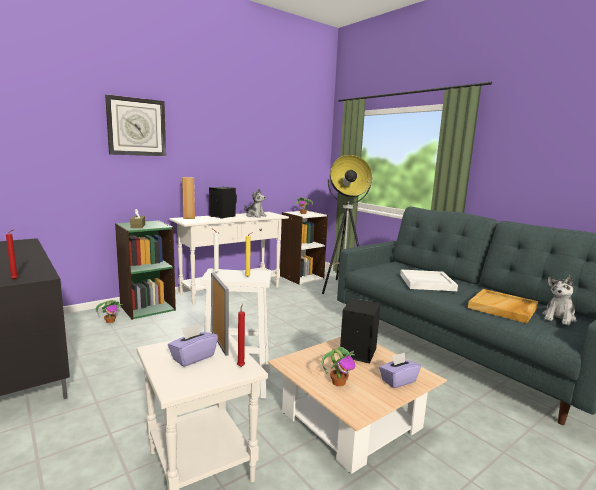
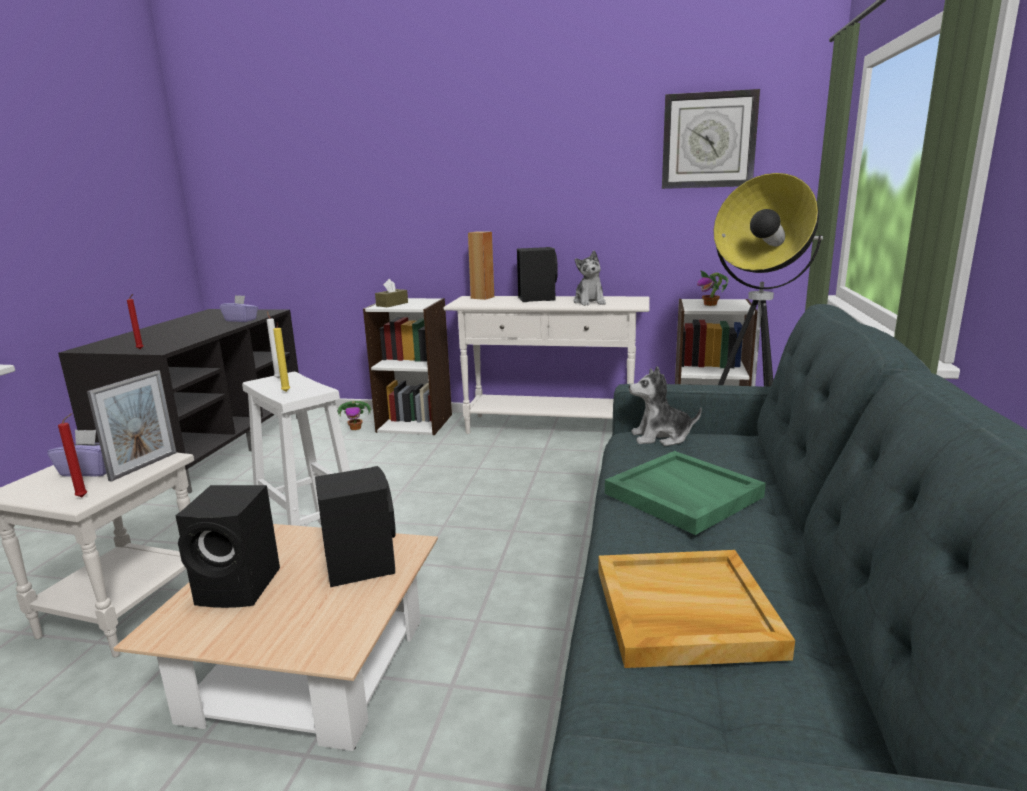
camera: 50 degrees right, 5 degrees up
(136, 127) = (415, 157): wall clock -> wall clock (708, 140)
(147, 307) = (415, 423): green bookcase -> white bookcase
(338, 382) = (241, 587): potted plant -> black speaker
(398, 381) = (295, 631): purple tissue box -> purple tissue box (241, 320)
(426, 282) = (681, 495): white tray -> green tray
(559, 318) = (783, 715): plush toy -> plush toy (661, 437)

